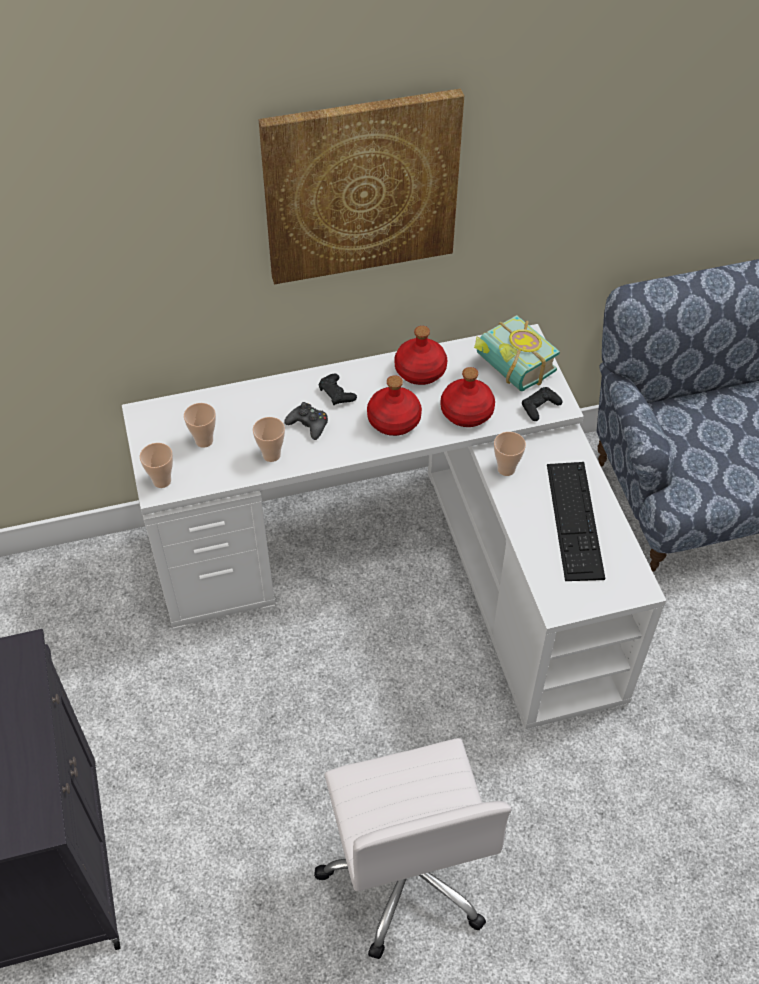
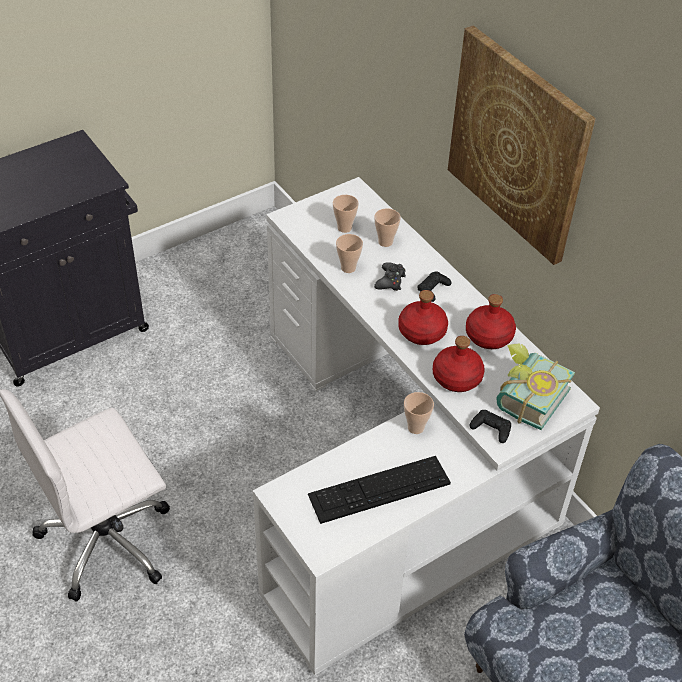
camera: 70 degrees right, 5 degrees down
(162, 481) = (295, 217): cup -> cup (385, 242)

